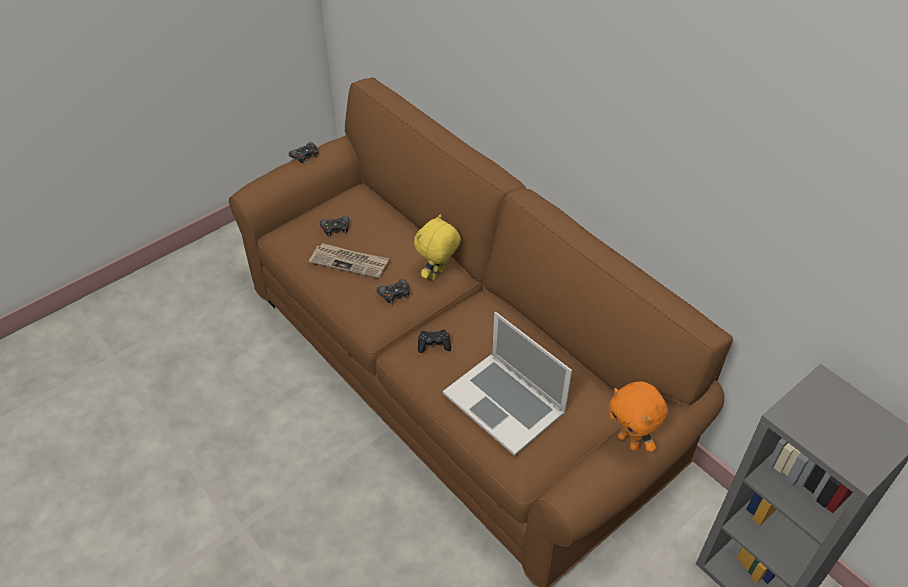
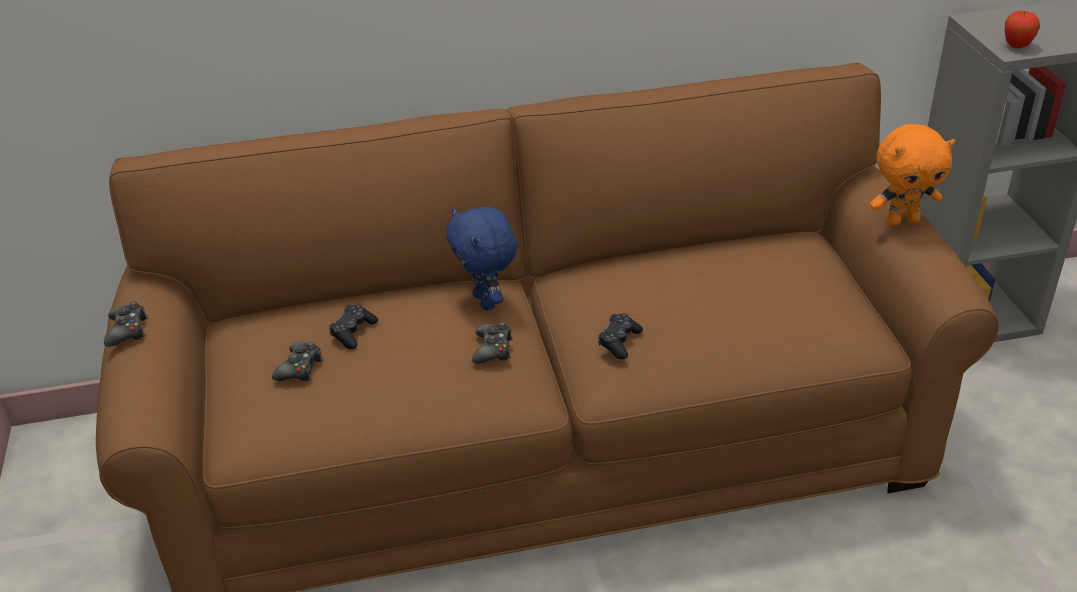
camera: 60 degrees left, 10 degrees down
(350, 262) = (388, 374): newspaper -> none
(374, 234) = (353, 332): none -> black game controller
(438, 274) = (486, 301): yellow plush toy -> blue plush toy
(504, 402) = (762, 312): laptop -> none
(796, 418) = (1017, 46): none -> apple

